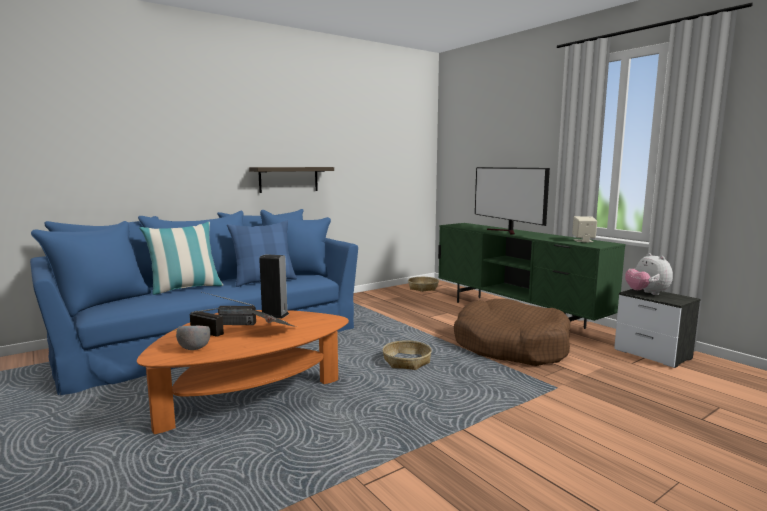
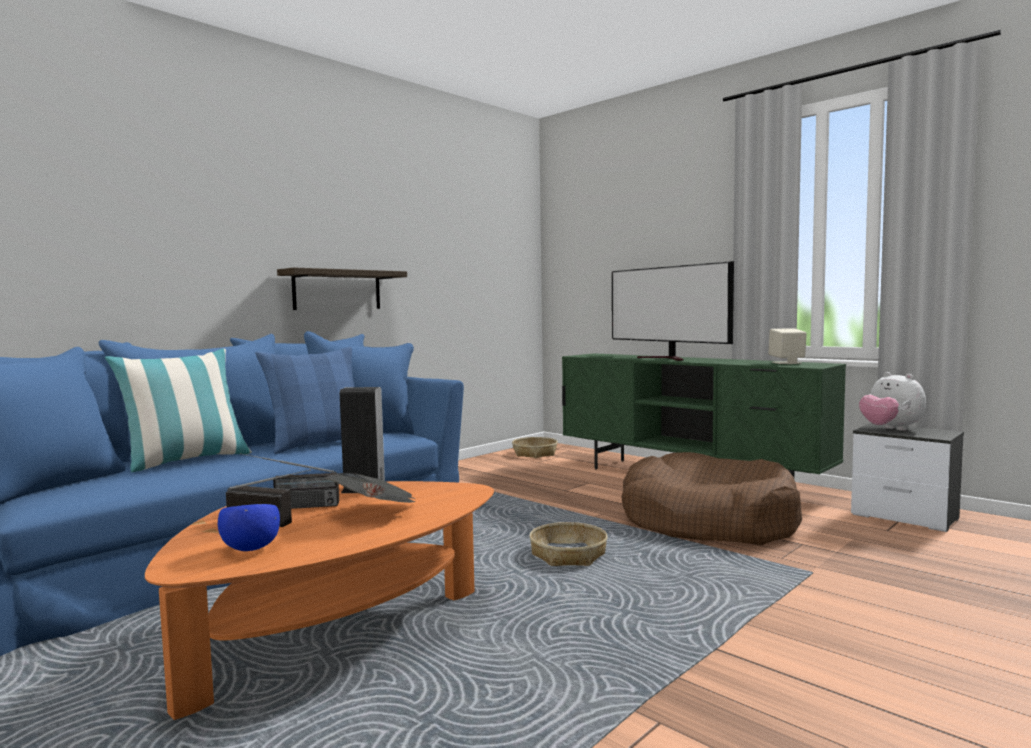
camera: 10 degrees left, 5 degrees down
(194, 349) = (250, 549): grey bowl -> blue bowl

